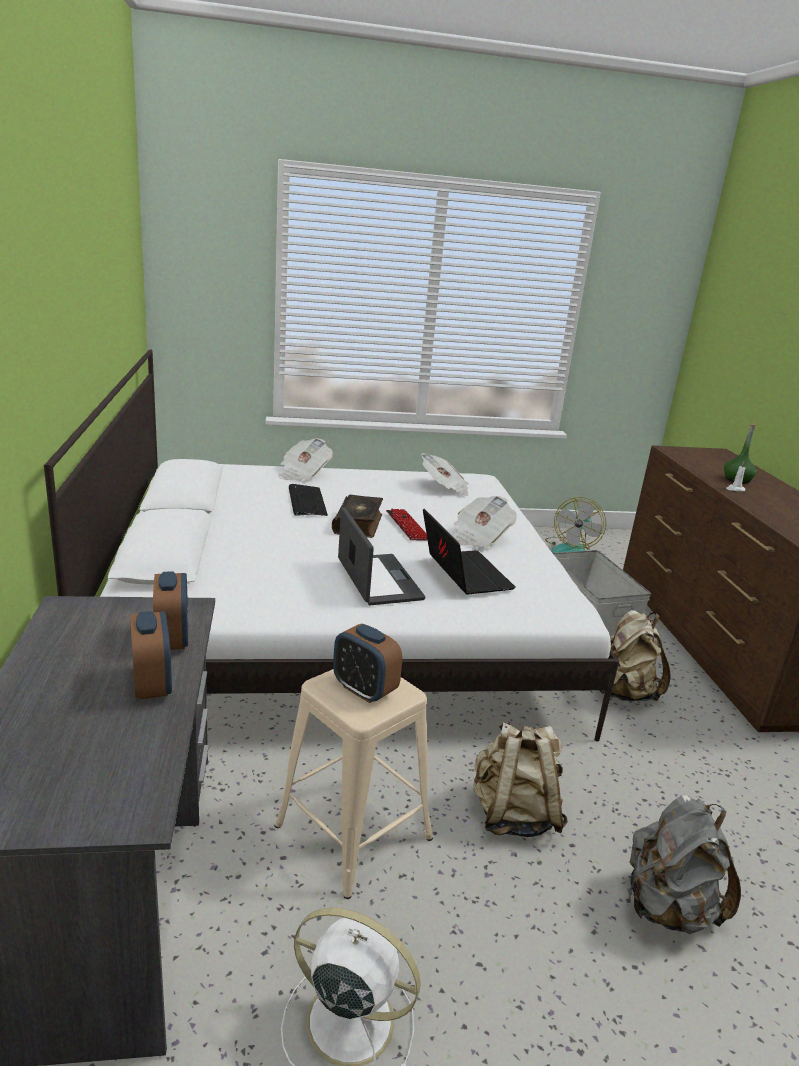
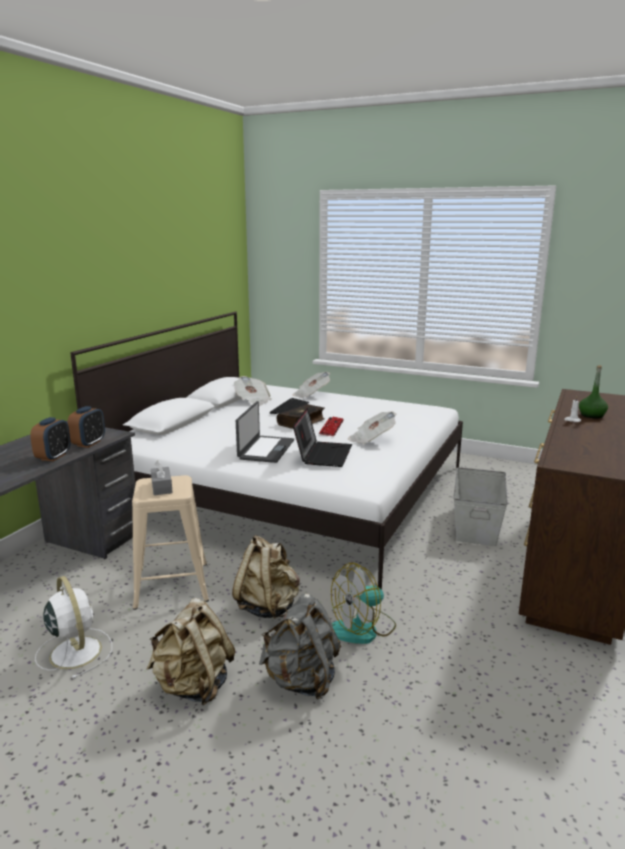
camera: 35 degrees right, 5 degrees down
(364, 690) = (161, 487): alarm clock -> grey tissue box
(444, 488) = (397, 411): newspaper -> newspaper (253, 401)
(570, 549) = (530, 480): fan -> fan (362, 629)
(622, 692) = (440, 570): beige backpack -> beige backpack (193, 685)

